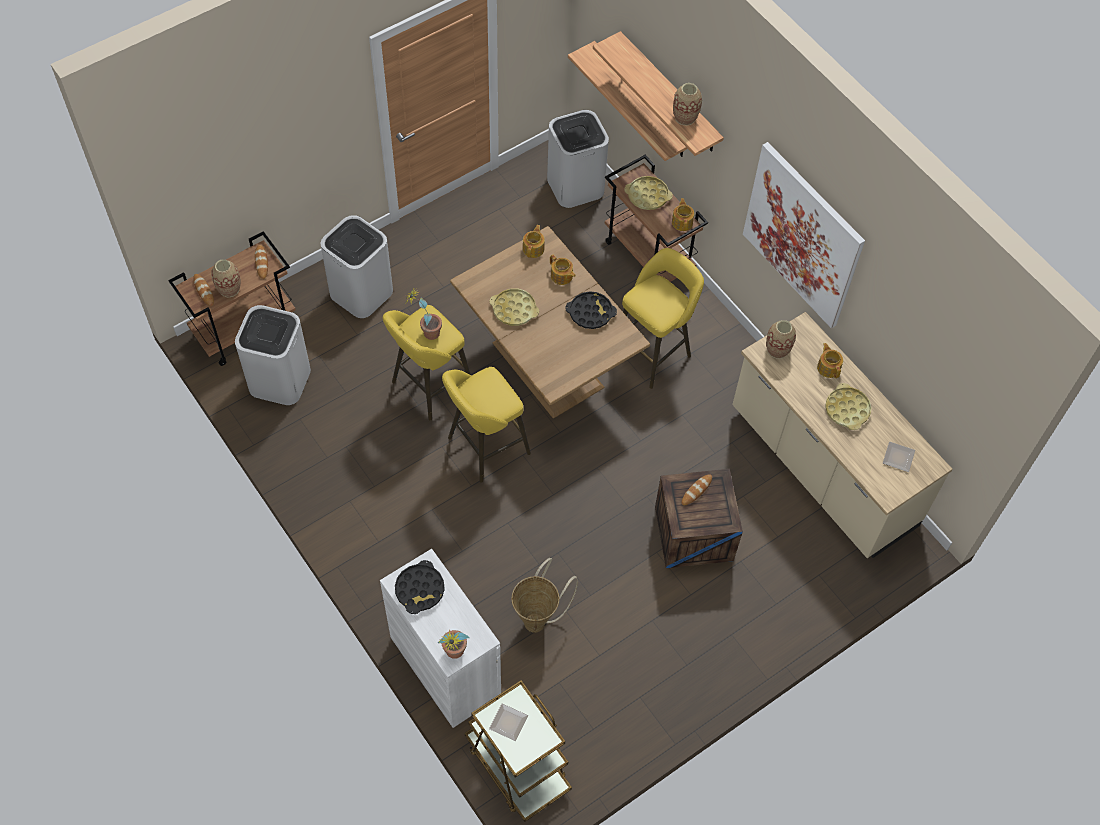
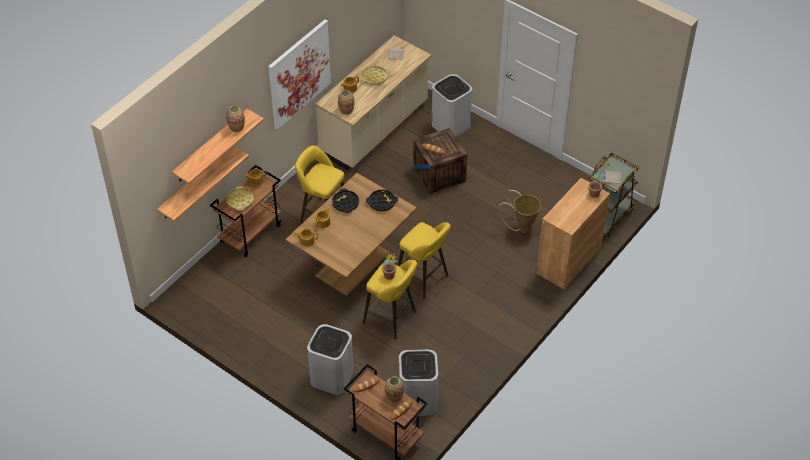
camera: 105 degrees left, 10 degrees down
(420, 589) = (568, 216): black tray -> black tray (382, 202)
(445, 666) = (568, 260): white cabinet -> brown cabinet
(514, 310) = (357, 239): yellow tray -> none
(575, 186) = (202, 284): white trash can -> white trash can (451, 125)

